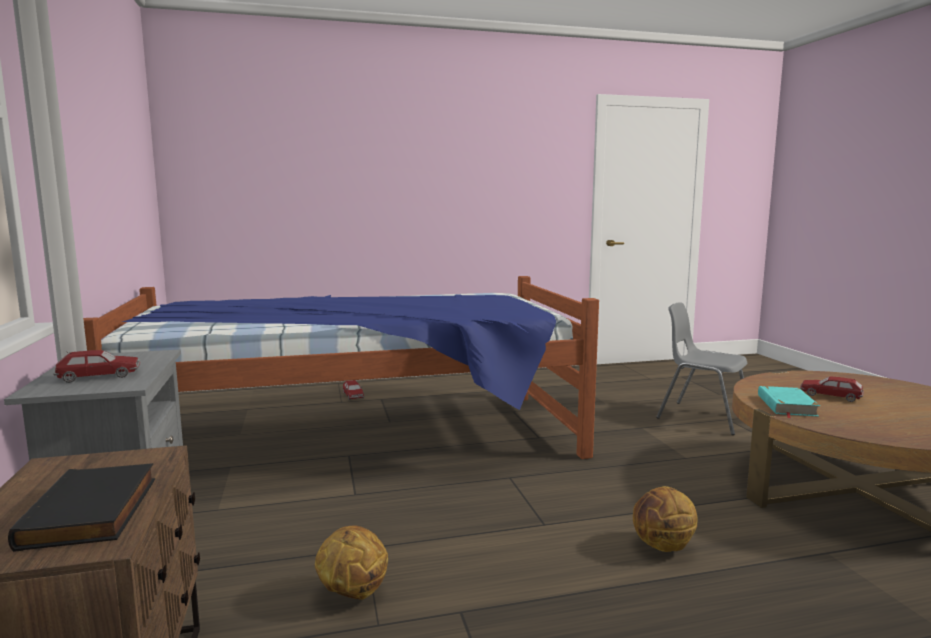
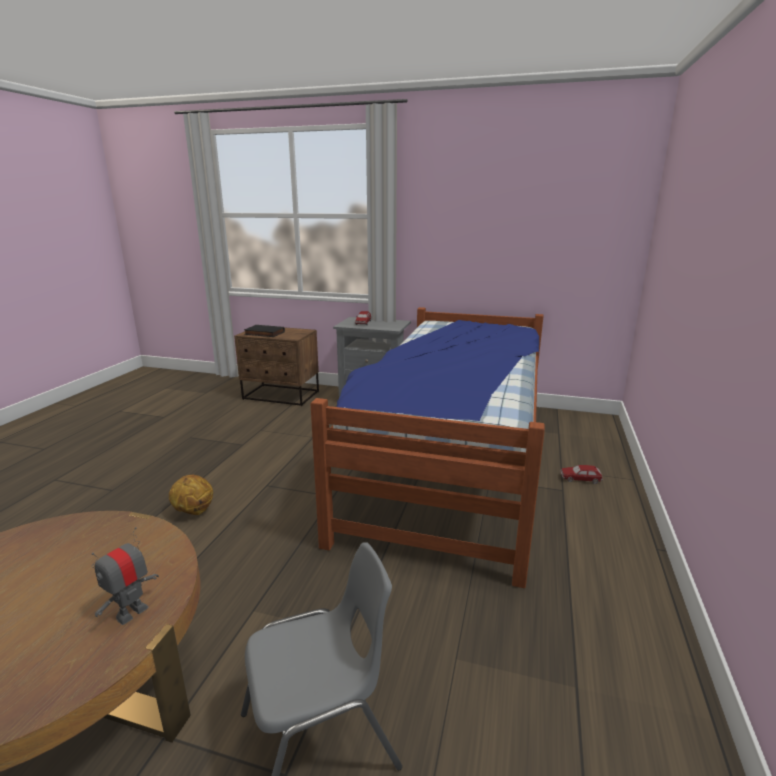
camera: 120 degrees right, 10 degrees up
(352, 593) = (285, 429): basketball -> none
(786, 405) = (123, 537): turquoise book -> none
(792, 380) = (131, 613): none -> toy robot
(830, 396) = (75, 592): toy car -> none

